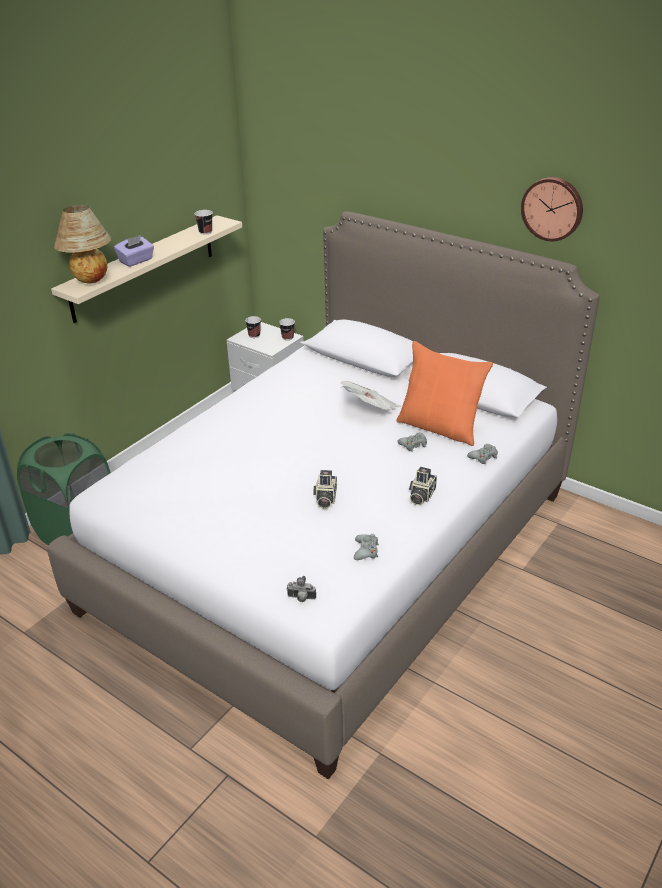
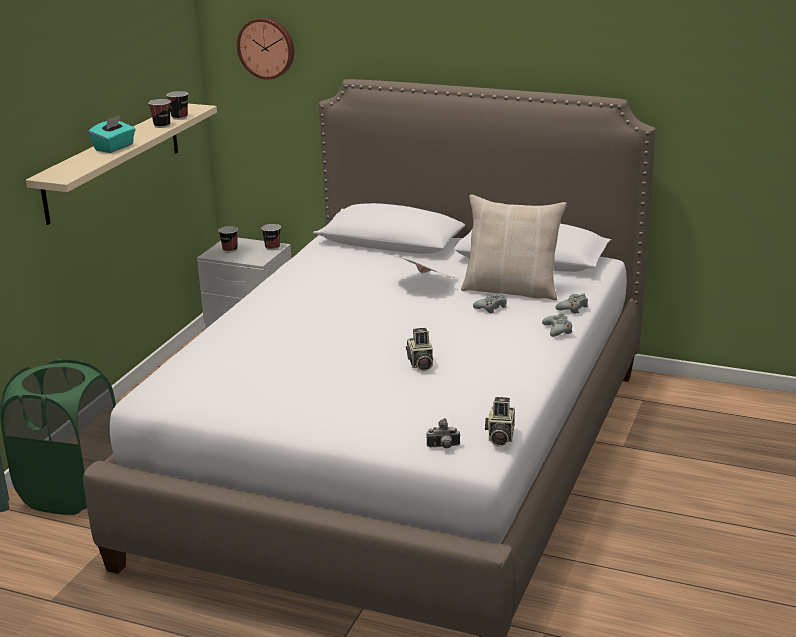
camera: 15 degrees left, 10 degrees down
(90, 282) = (71, 169): table lamp -> none
(136, 261) = (114, 148): purple tissue box -> turquoise tissue box
(186, 240) = (162, 125): none -> cup
(366, 551) = (491, 399): grey game controller -> grey game controller (557, 330)
(421, 496) = (524, 347): camera -> camera (499, 436)
(440, 427) = (512, 289): orange pillow -> beige pillow
(553, 208) = (591, 43): wall clock -> wall clock (267, 47)

